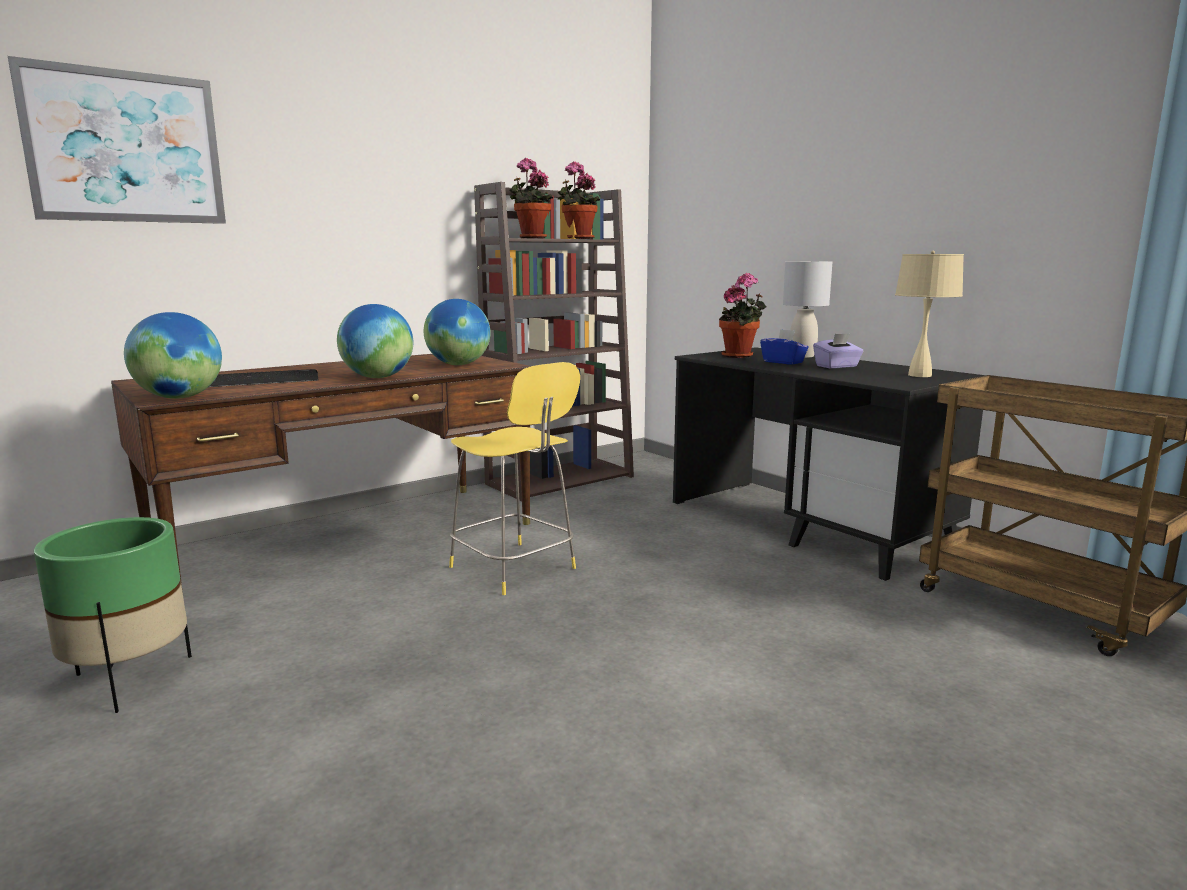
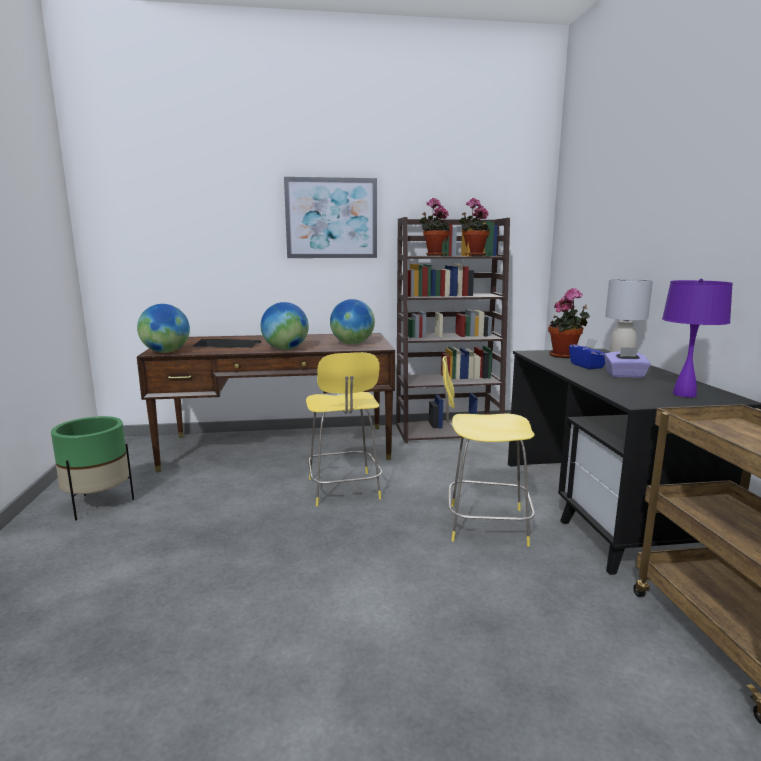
camera: 30 degrees right, 0 degrees up
(125, 147) = (181, 208): picture -> picture (331, 218)
(721, 566) = (483, 524): none -> yellow stool
(919, 375) = (684, 394): beige table lamp -> purple table lamp

